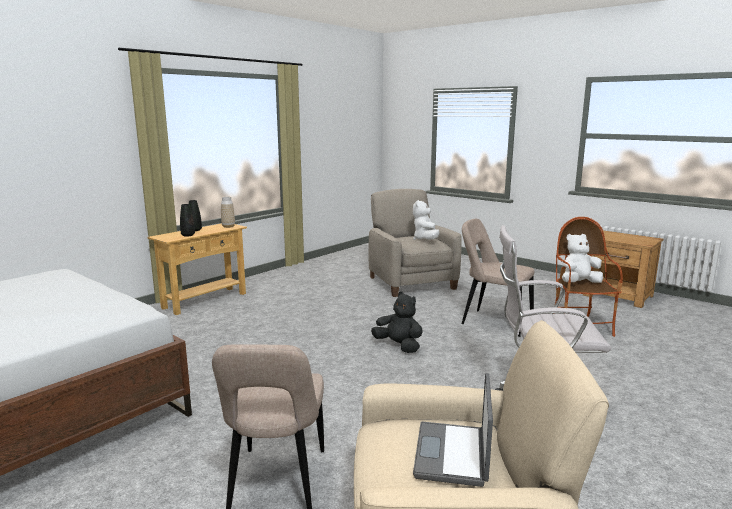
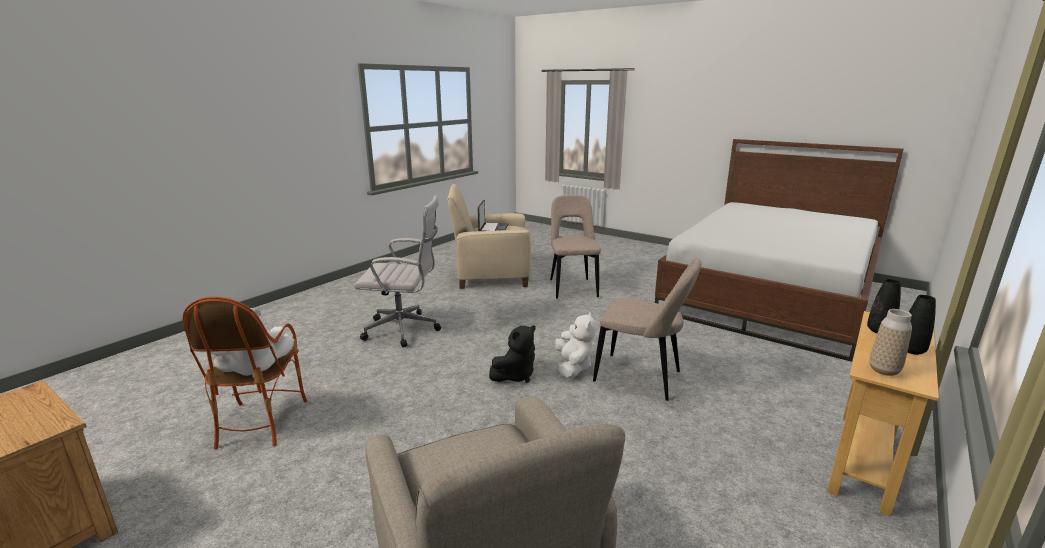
camera: 175 degrees right, 5 degrees up
(399, 346) = (515, 375): black plush toy -> black plush toy turned 75 degrees counterclockwise
(426, 240) = (452, 466): white plush toy -> white plush toy (573, 367)
(493, 322) = (379, 425): beige chair -> beige chair (641, 378)

